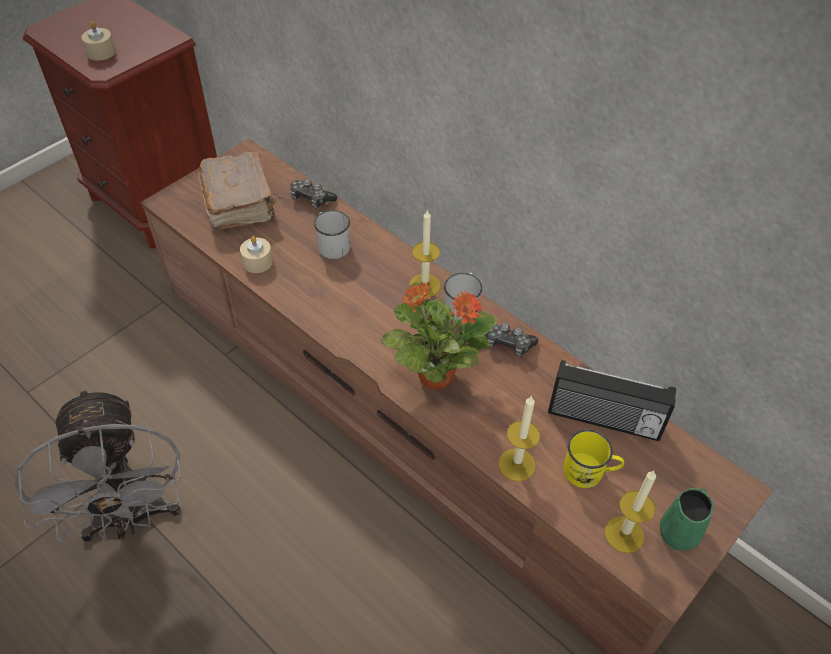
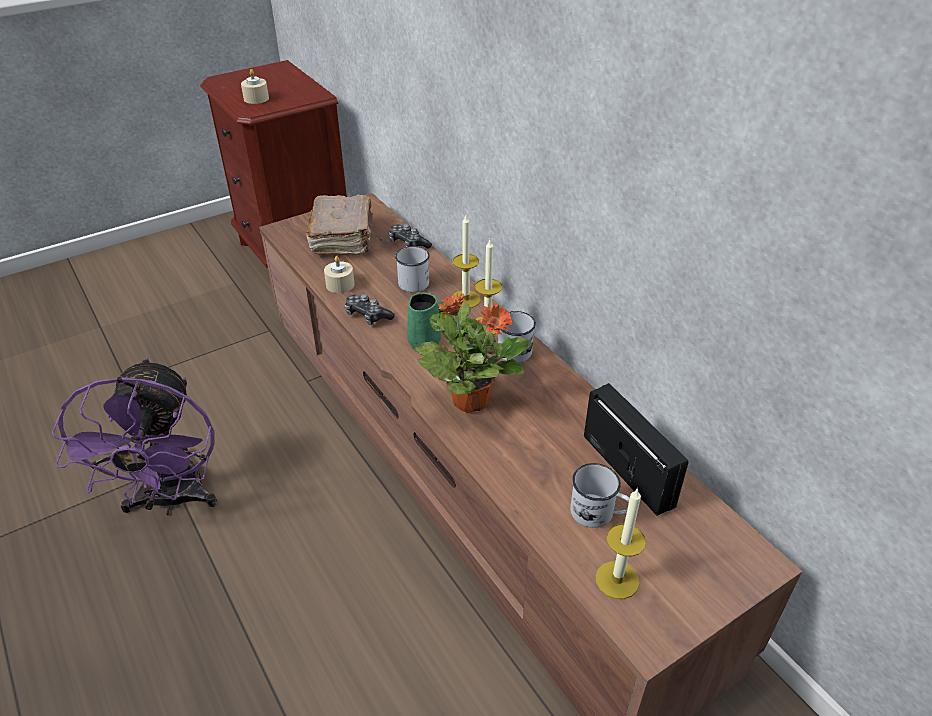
camera: 15 degrees right, 10 degrees down
(131, 518) = (171, 501): grey fan -> purple fan
(508, 344) = (552, 386): game controller -> game controller (367, 315)
(517, 464) = (523, 492): candle -> candle (465, 299)
(589, 472) = (598, 514): yellow mug -> white mug
(604, 420) = (629, 469): radio -> radio turned 150 degrees counterclockwise
(679, 532) = (680, 590): green mug -> green mug (426, 342)

